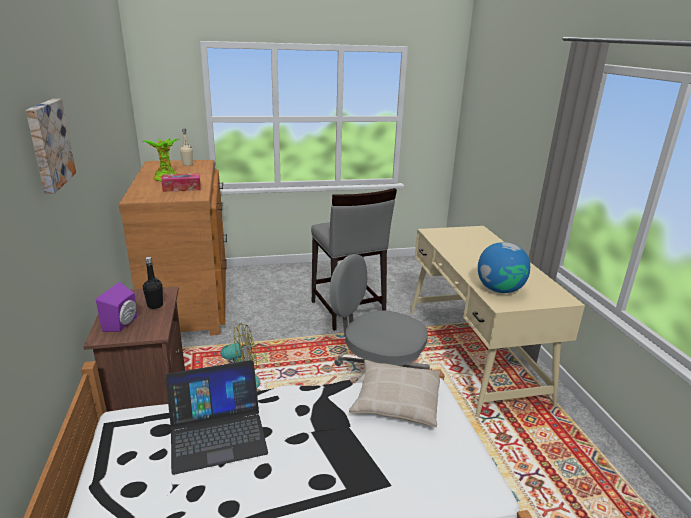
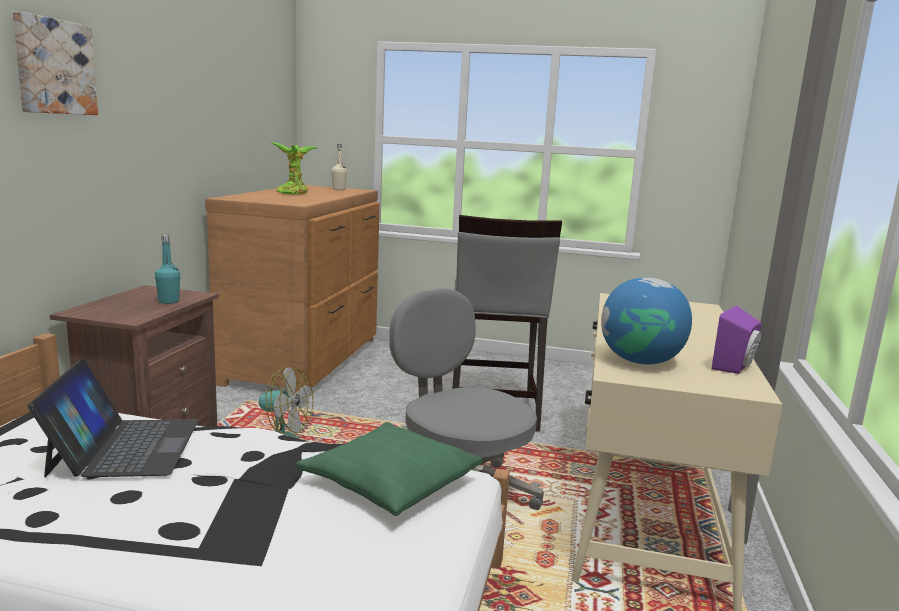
camera: 25 degrees right, 10 degrees down
(123, 324) = (114, 307): purple speaker -> purple speaker (736, 367)
(155, 305) = (169, 301): black bottle -> turquoise bottle
(182, 188) = (294, 198): tissue box -> none
(217, 433) = (125, 447): laptop -> laptop turned 105 degrees counterclockwise
(396, 401) = (390, 481): beige pillow -> green pillow

